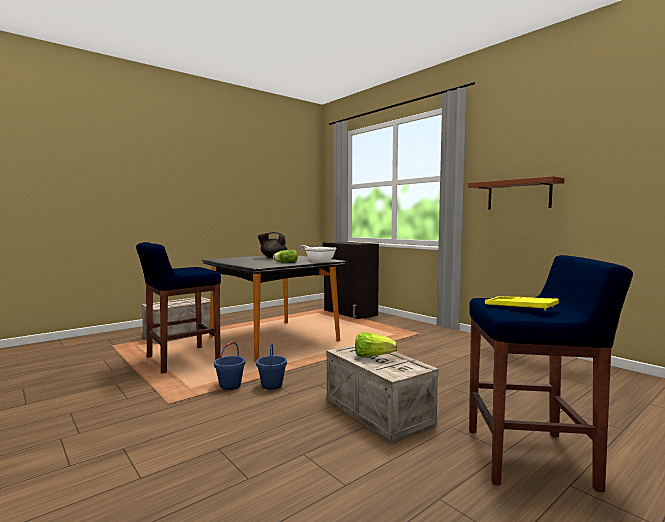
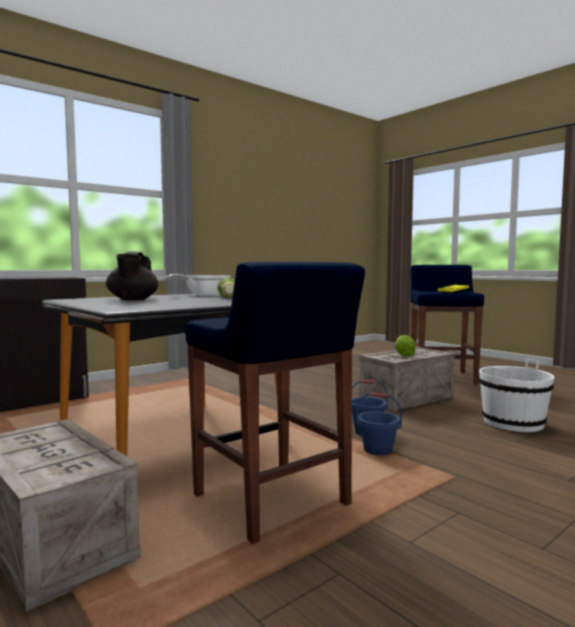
camera: 90 degrees left, 0 degrees up
(276, 463) = (513, 423): none -> white bucket
(518, 195) = (232, 224): brown shelf -> none

